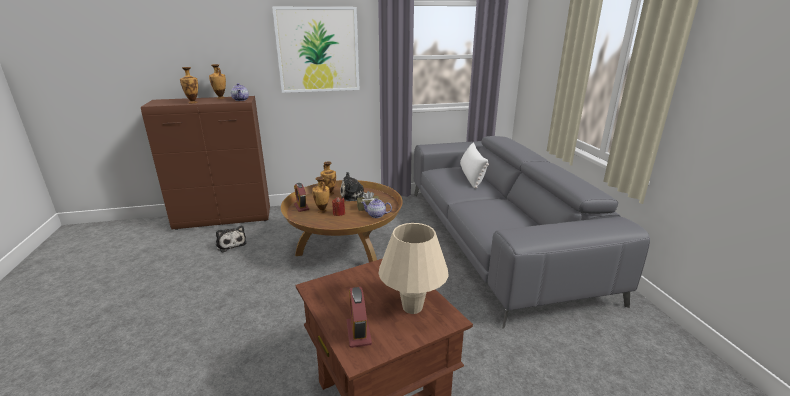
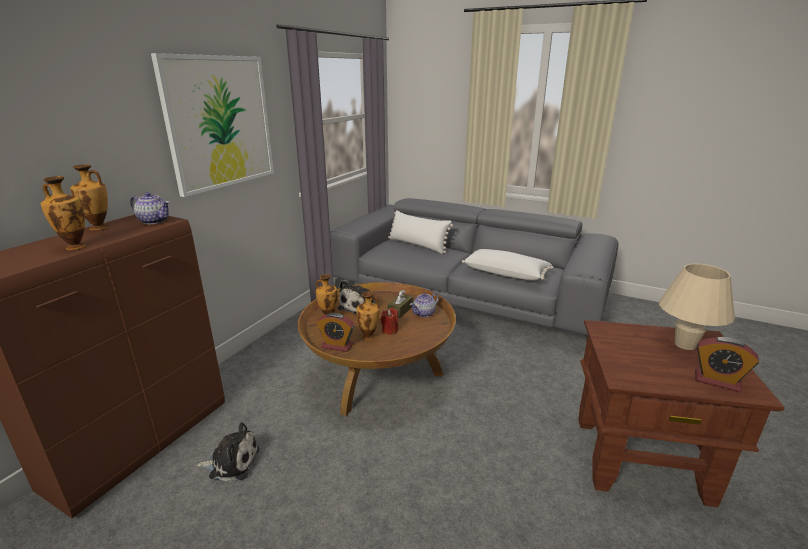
camera: 50 degrees left, 0 degrees up
(486, 218) = (506, 273): none -> white pillow

